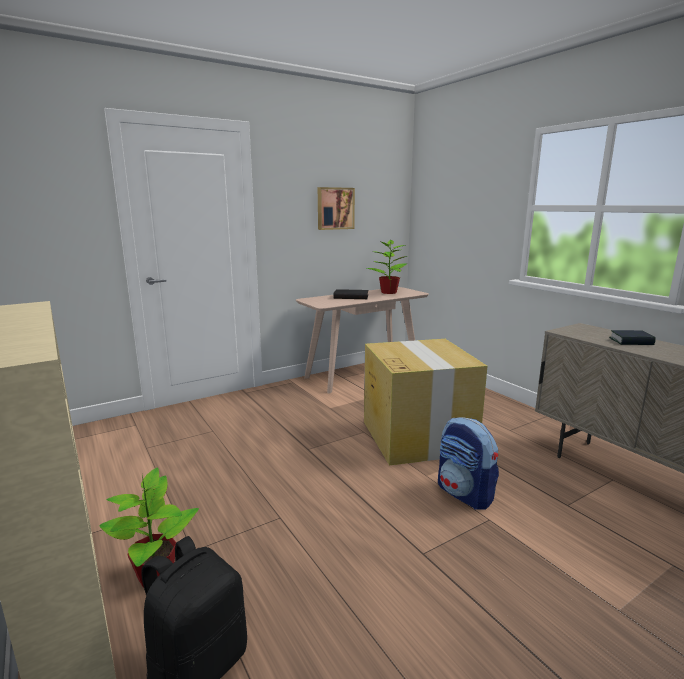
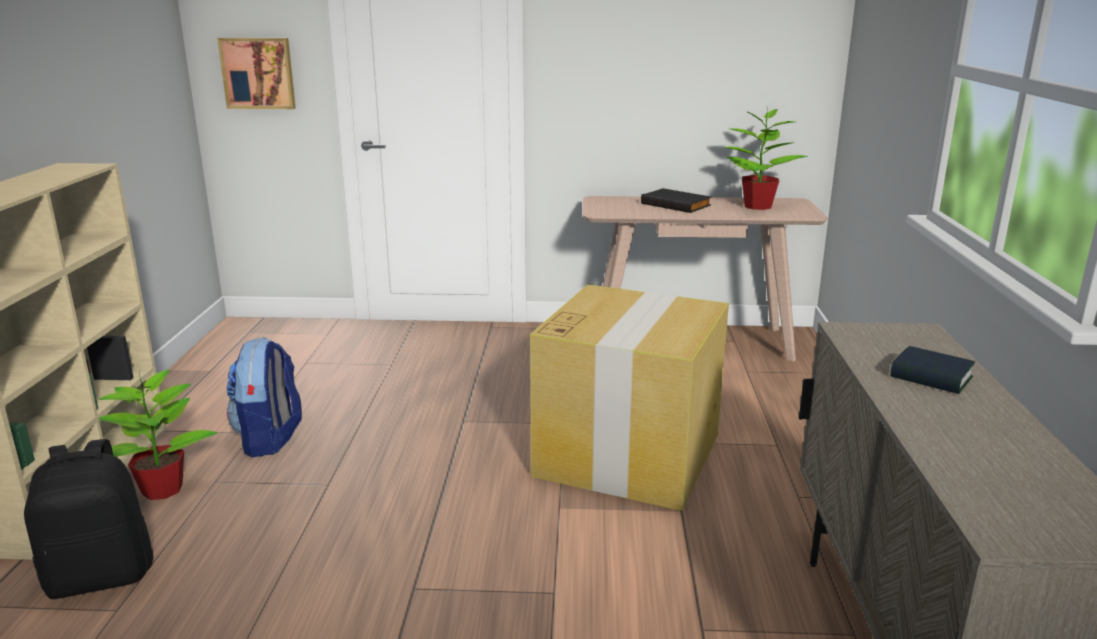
camera: 35 degrees right, 5 degrees up
(335, 208) = (674, 47): picture -> picture (258, 73)
(465, 494) = (574, 550): backpack -> backpack (270, 439)

